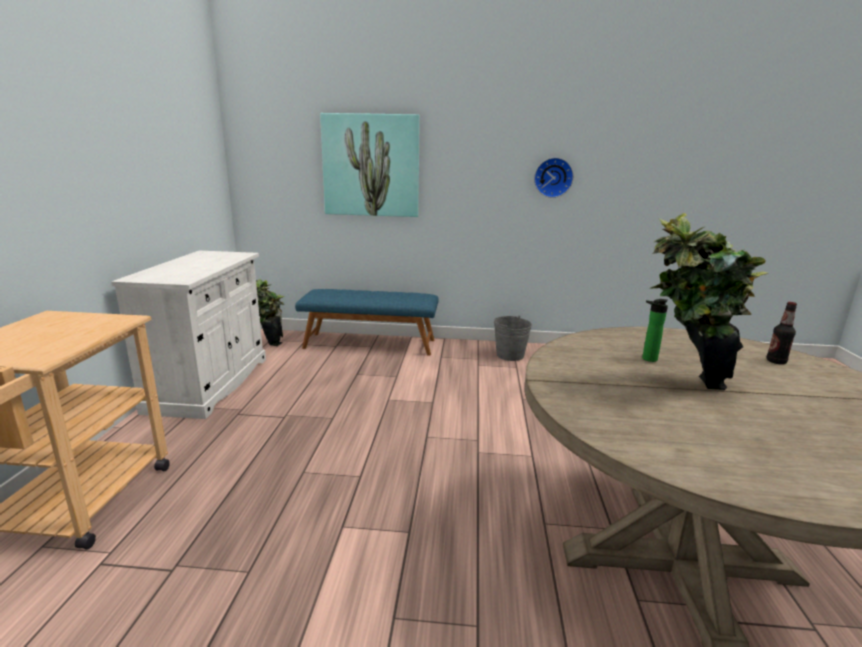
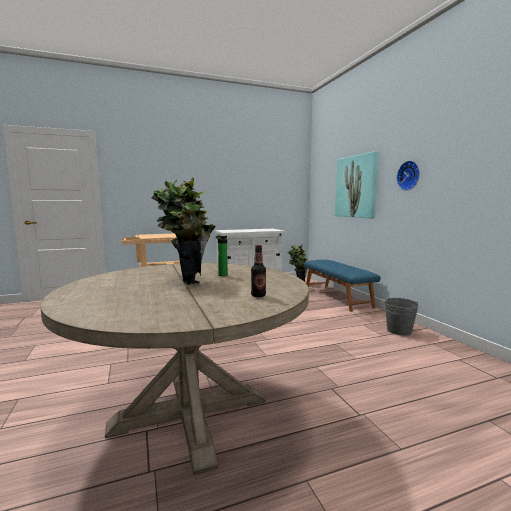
camera: 65 degrees right, 10 degrees down
(553, 177) = (460, 185): wall clock -> wall clock (409, 175)

